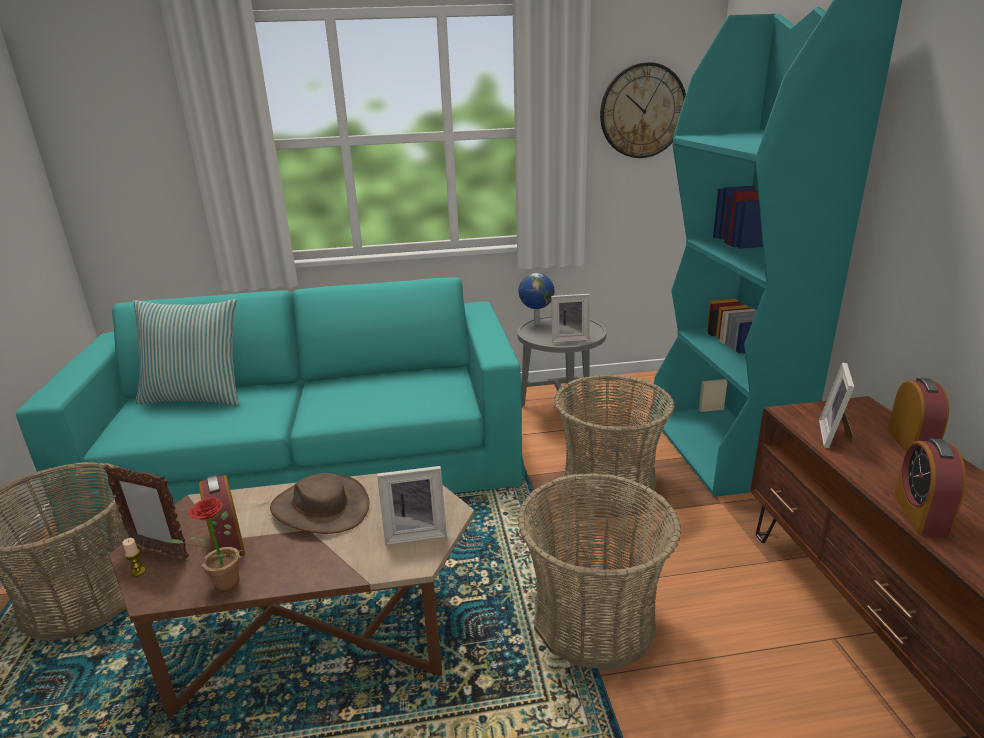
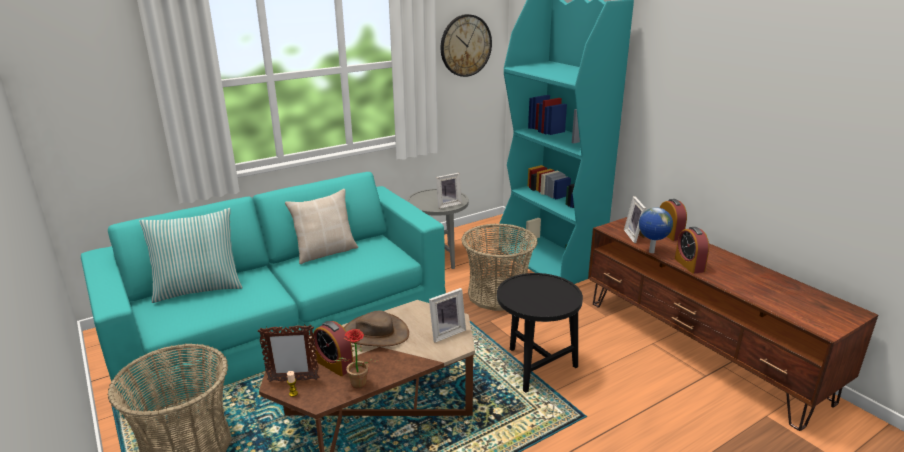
camera: 25 degrees left, 0 degrees up
(371, 378) = (325, 252): none -> beige pillow
(535, 323) = (416, 197): globe -> globe (651, 252)
(593, 620) = (535, 367): basket -> black side table

